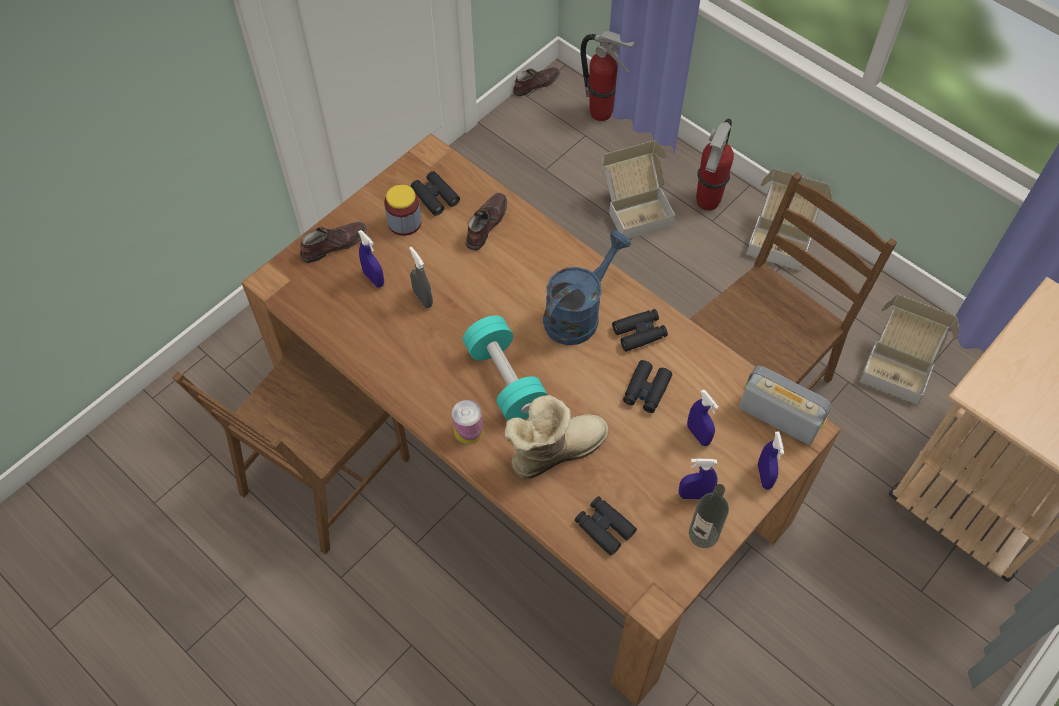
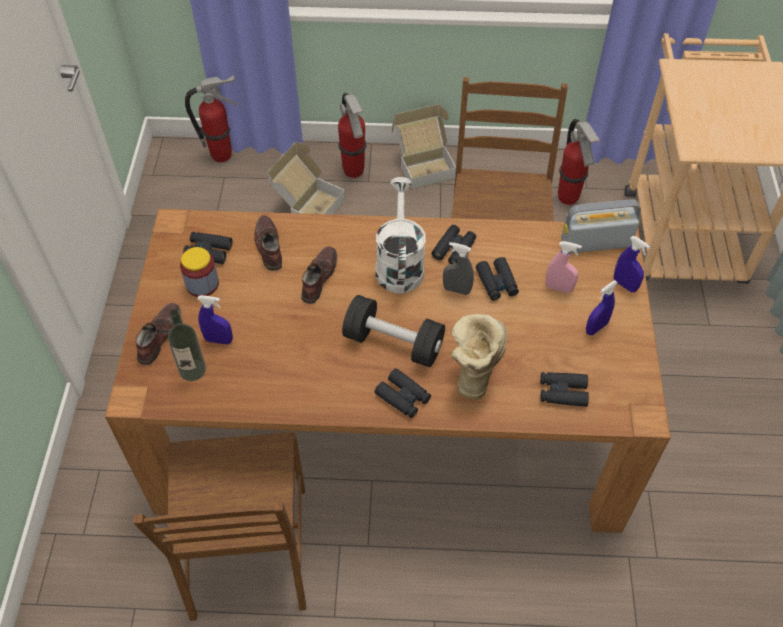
camera: 40 degrees left, 5 degrees down
(423, 298) = (273, 328): grey spray bottle -> grey spray bottle (456, 290)
(468, 431) = (403, 397): can -> black binoculars
(505, 380) = (393, 343): turquoise dumbbell -> black dumbbell
(536, 84) = (152, 163): brown shoe -> brown shoe (318, 278)
(578, 313) = (399, 264): blue watering can -> white watering can
(698, 435) = (559, 288): blue spray bottle -> pink spray bottle
(703, 534) = (627, 348): bottle -> bottle (192, 370)
(898, 365) = (568, 198): cardboard box -> fire extinguisher

